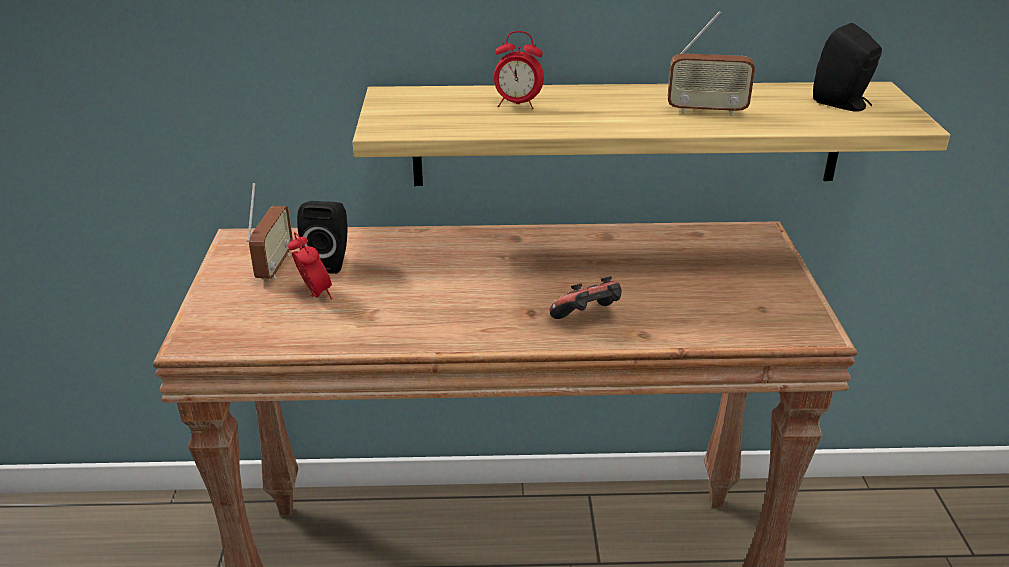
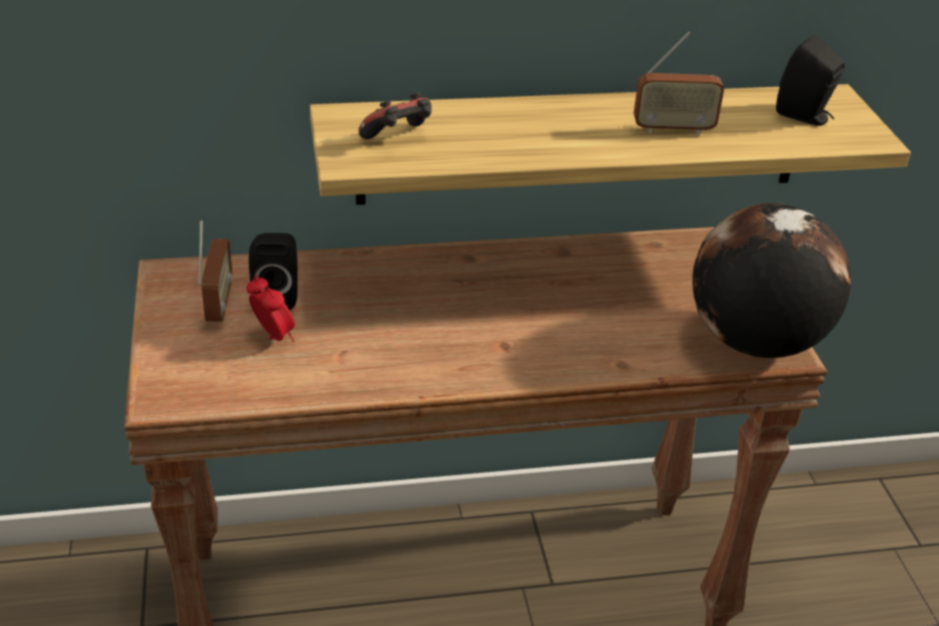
camera: 10 degrees left, 5 degrees up
(517, 105) = (478, 126): alarm clock -> none
(588, 318) = (563, 349): game controller -> game controller (398, 138)
(783, 321) = (754, 342): none -> globe

